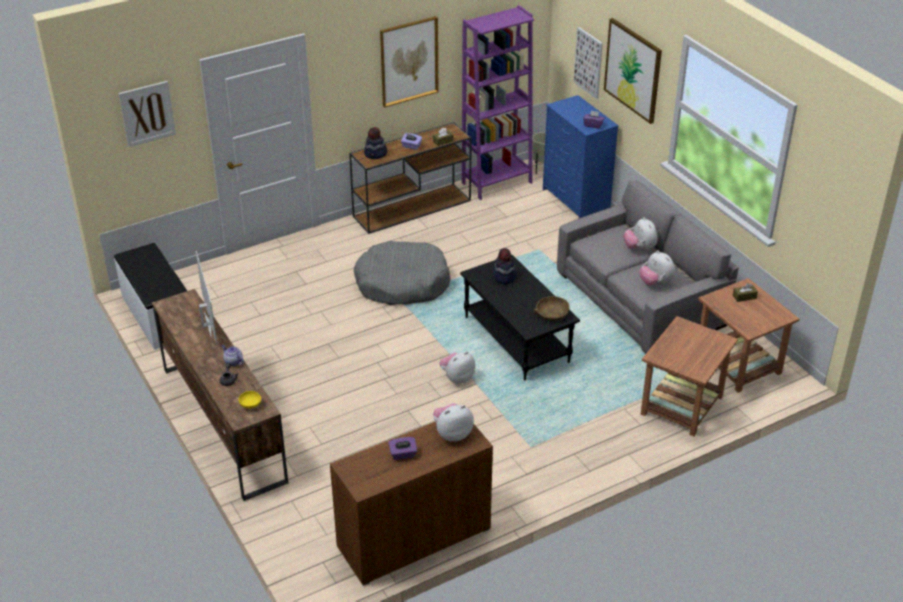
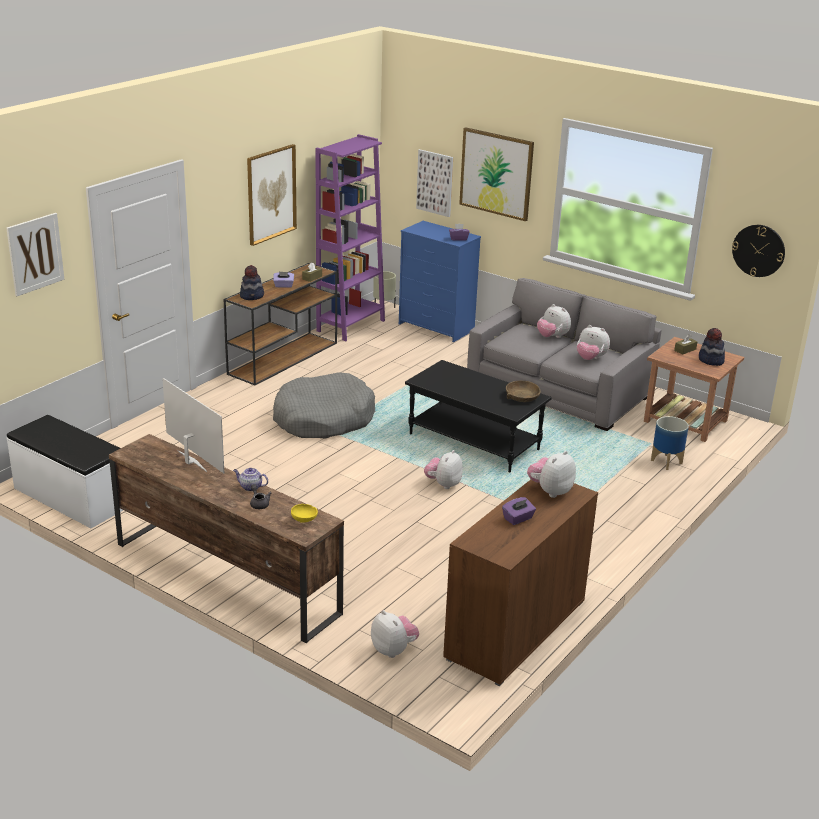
camera: 25 degrees left, 10 degrees down
(305, 527) = (393, 650): none -> plush toy
(504, 277) = (451, 377): hat -> hat (710, 360)
(681, 406) = (667, 462): brown side table -> planter
(826, 218) = (758, 250): none -> wall clock

